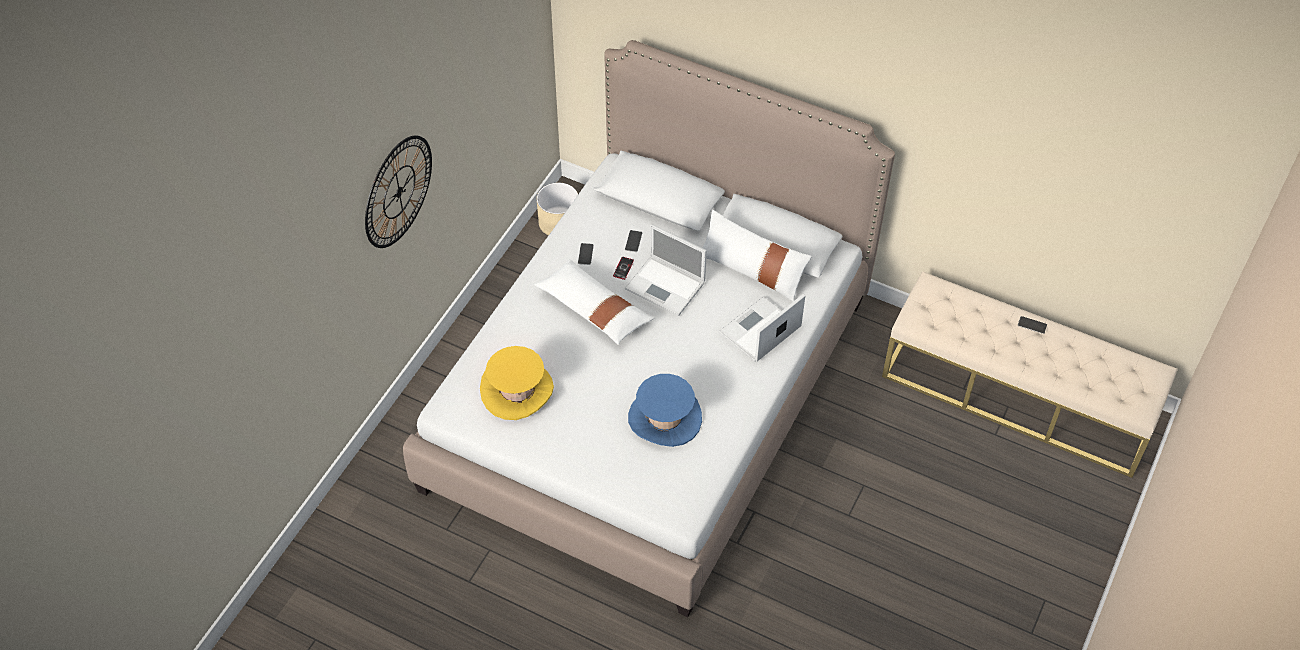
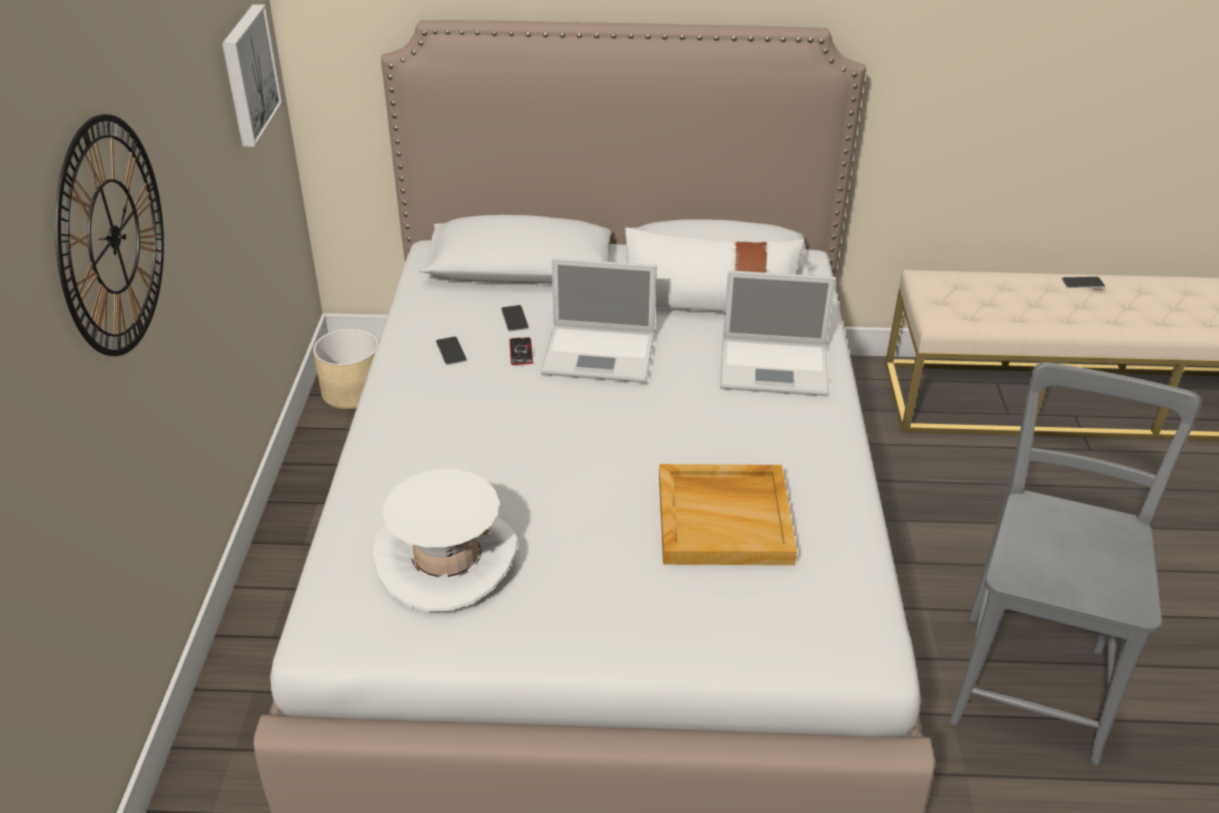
camera: 25 degrees left, 15 degrees down
(517, 55) = (247, 74): none -> picture
(517, 390) = (446, 558): yellow hat -> white hat
(594, 309) = (509, 412): white pillow -> none
(664, 418) = (725, 518): blue hat -> beige tray
(759, 331) = (776, 367): laptop -> laptop turned 105 degrees counterclockwise
(832, 557) = (1030, 677): none -> grey chair

